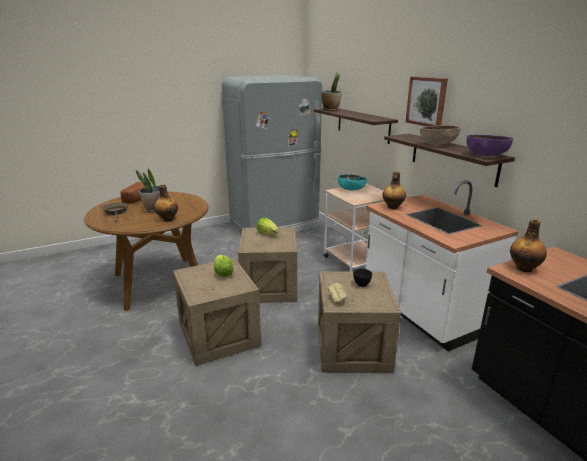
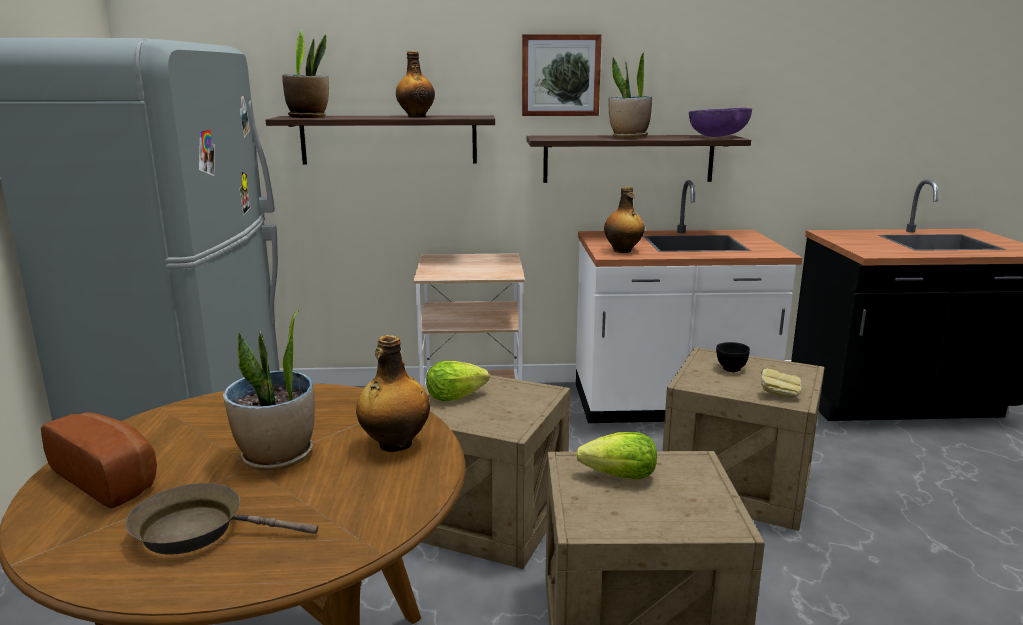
camera: 65 degrees left, 5 degrees down
(351, 190) = (442, 267): turquoise bowl -> none
(438, 144) = (629, 137): brown bowl -> potted plant
(524, 268) = (868, 248): bottle -> bottle (416, 116)

